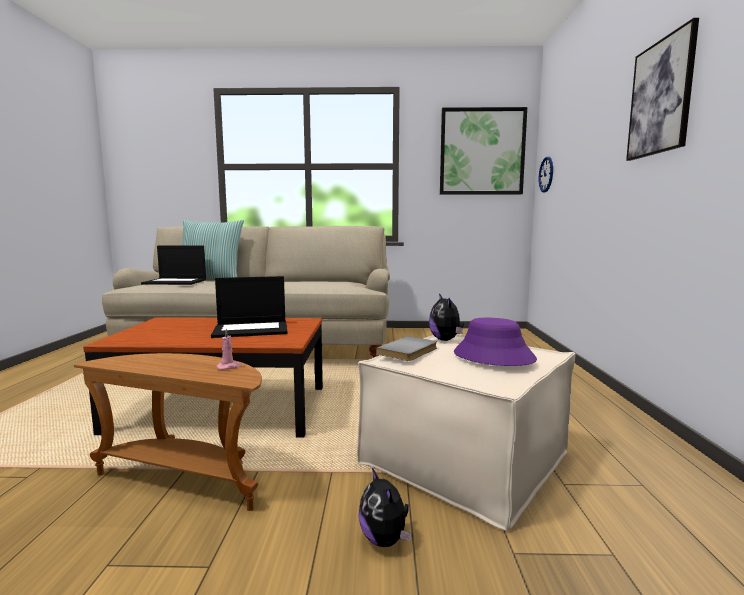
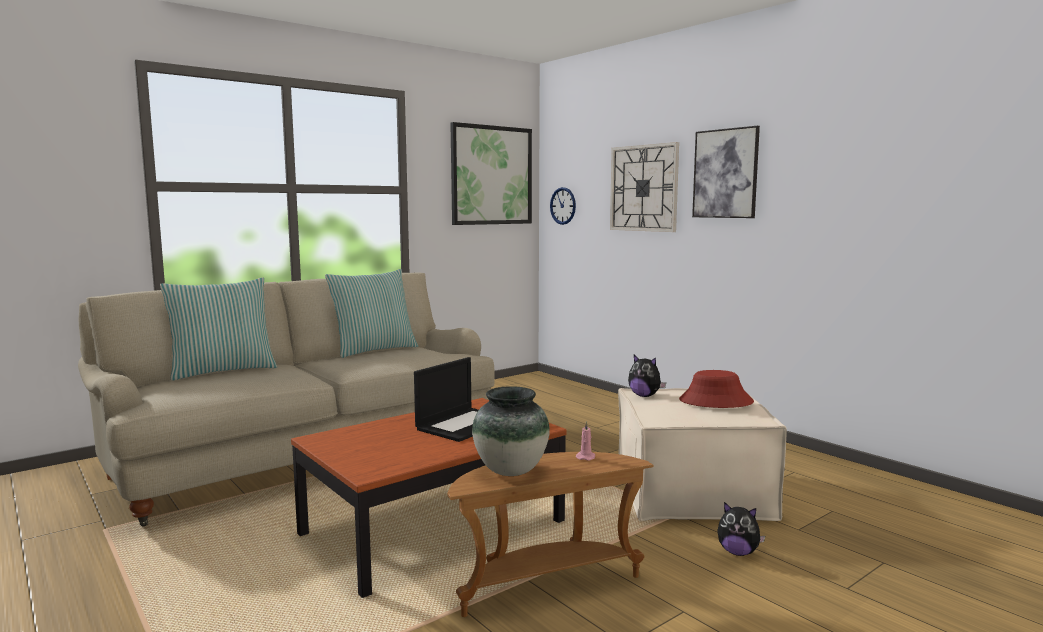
camera: 40 degrees left, 0 degrees up
(155, 360) = (510, 471): none -> vase
(176, 282) = (206, 384): laptop -> none
(319, 280) = (374, 350): none -> pillow
(409, 351) = (659, 411): grey book -> none
(493, 356) = (715, 401): purple hat -> red hat
(595, 140) = (643, 188): none -> wall clock

